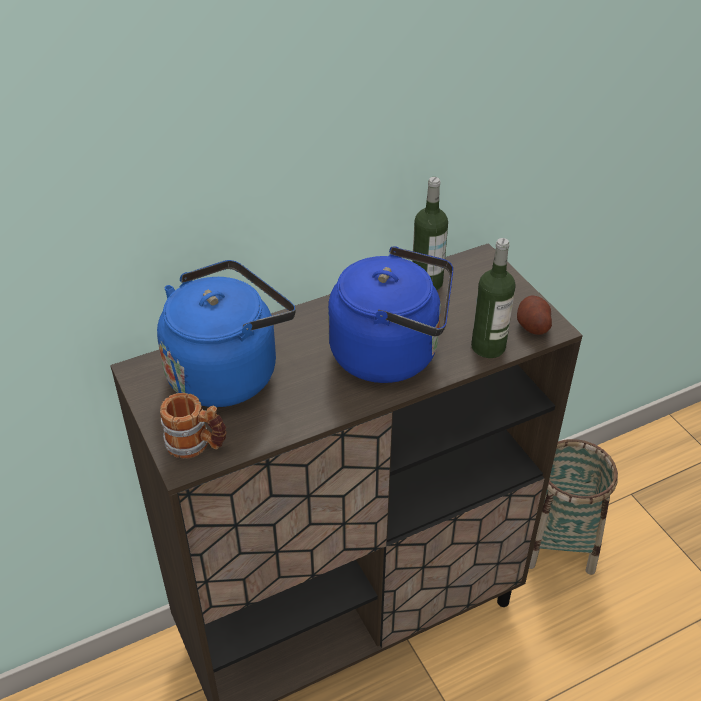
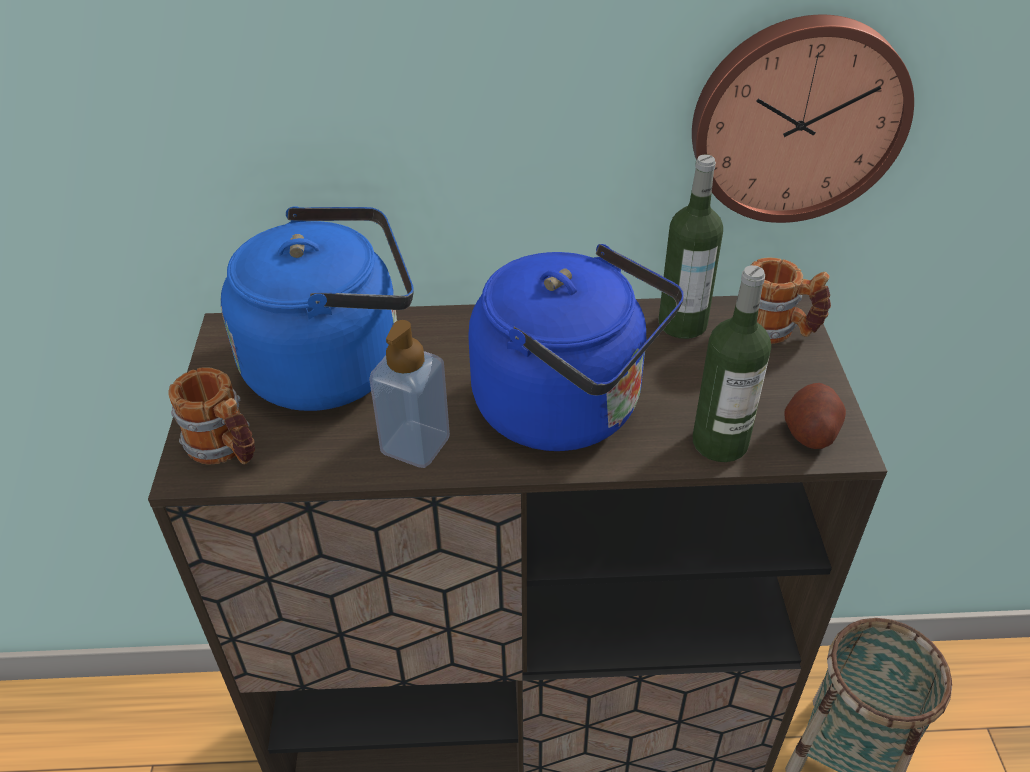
camera: 25 degrees right, 0 degrees up
(315, 404) = (415, 445): none -> soap dispenser
(468, 141) = (797, 118): none -> wall clock
(482, 271) = (777, 330): none -> mug

